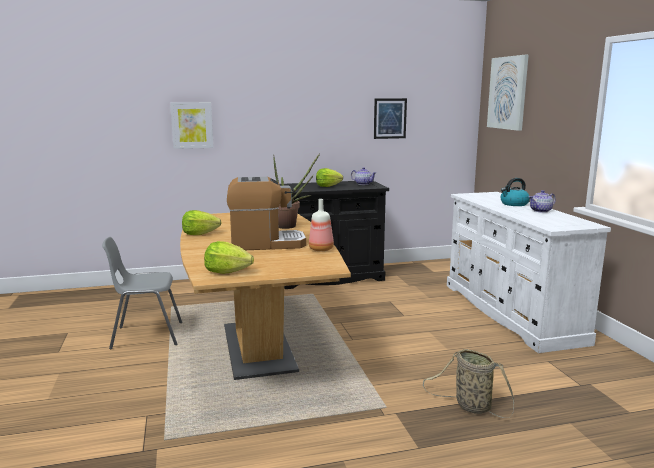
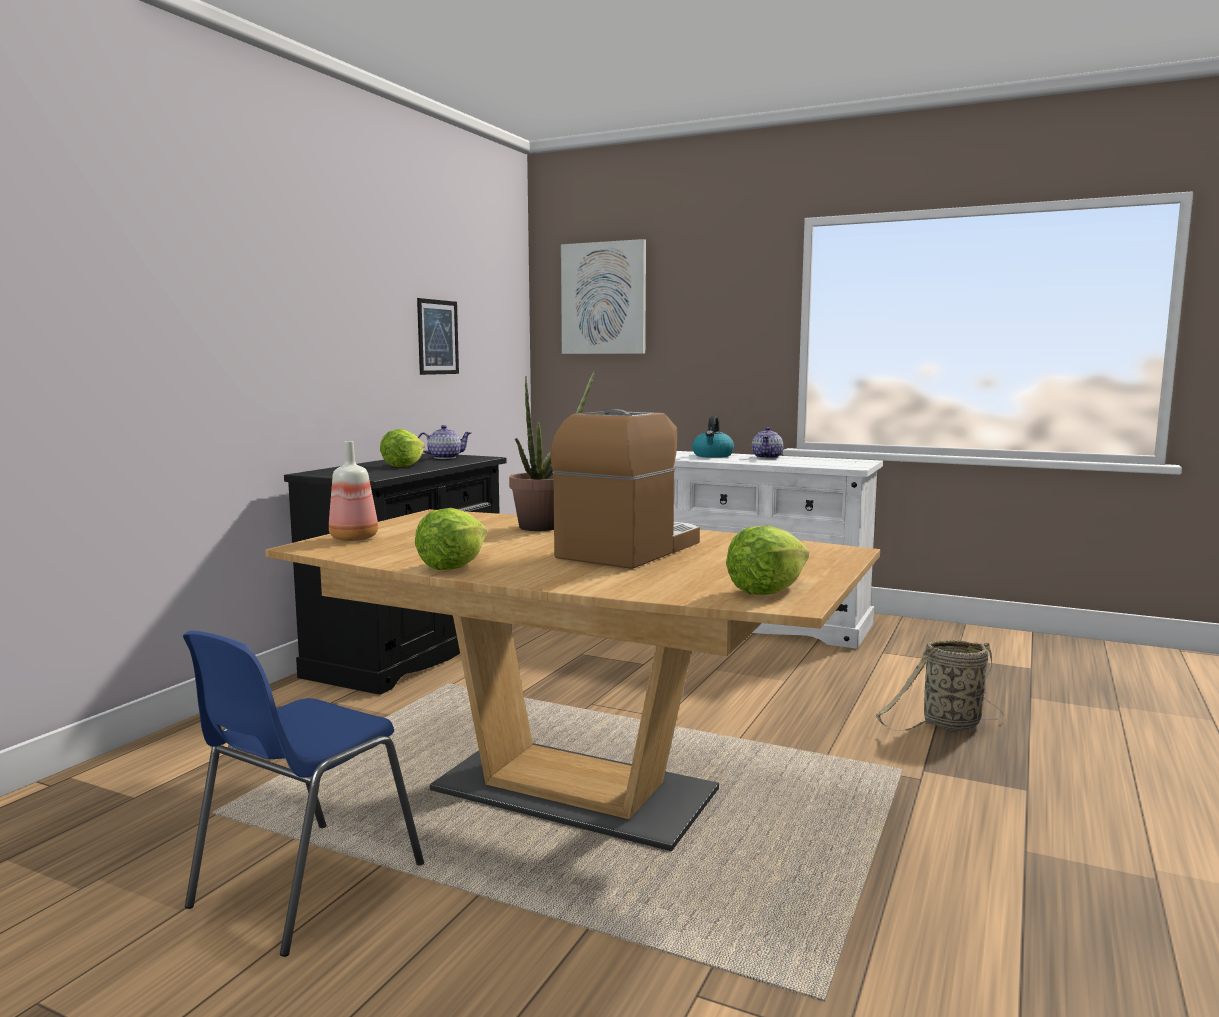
camera: 50 degrees left, 5 degrees down
(146, 336) = (304, 886): grey chair -> blue chair
(192, 125) = (101, 336): picture -> none
(321, 249) = (727, 537): bottle -> bottle (354, 538)

